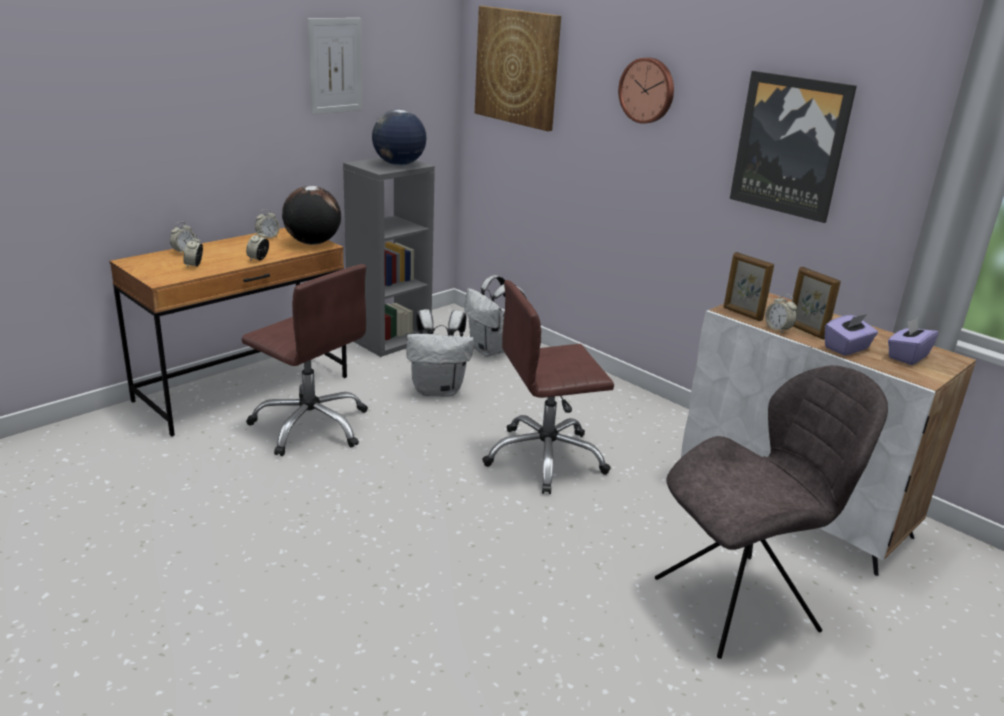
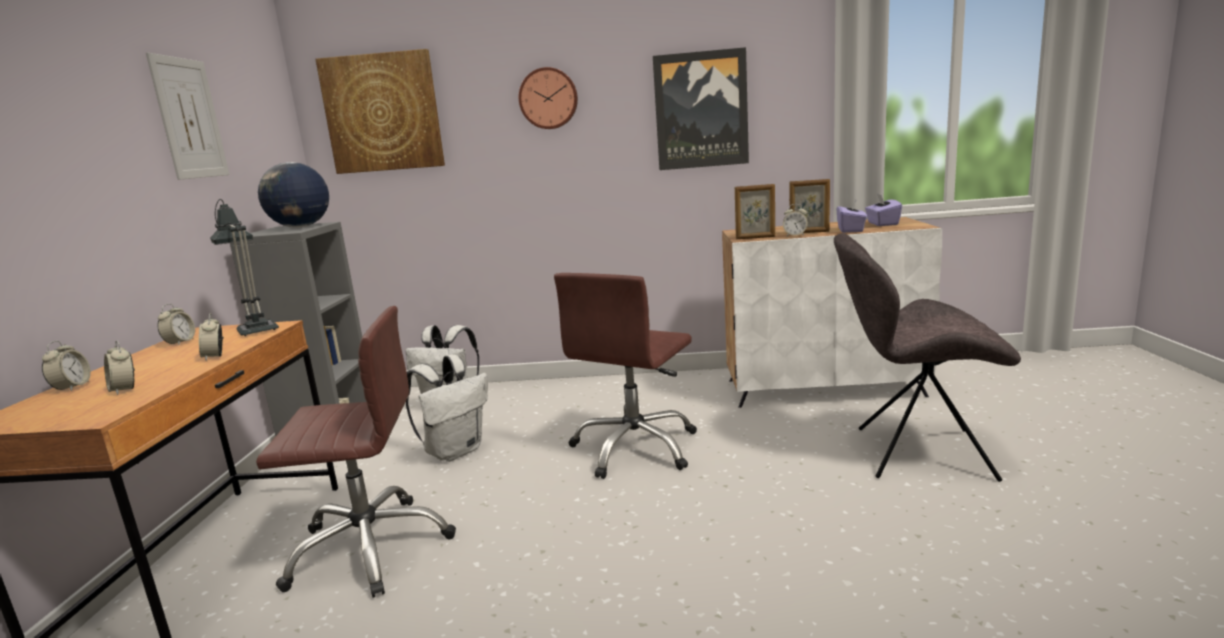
camera: 40 degrees left, 10 degrees down
(312, 243) = (256, 328): globe -> table lamp
(741, 603) = (916, 453): grey chair -> grey chair turned 105 degrees counterclockwise

